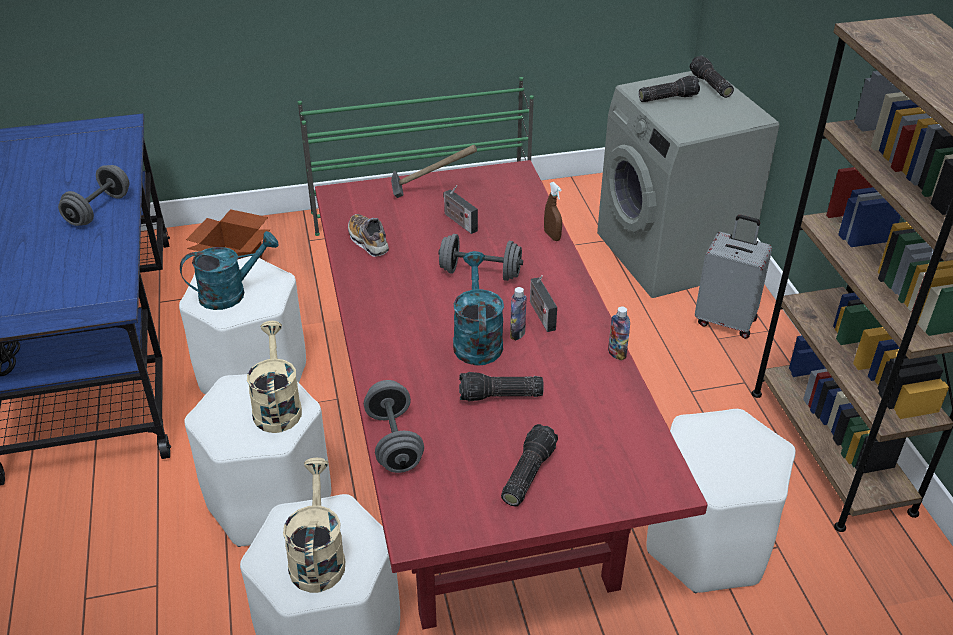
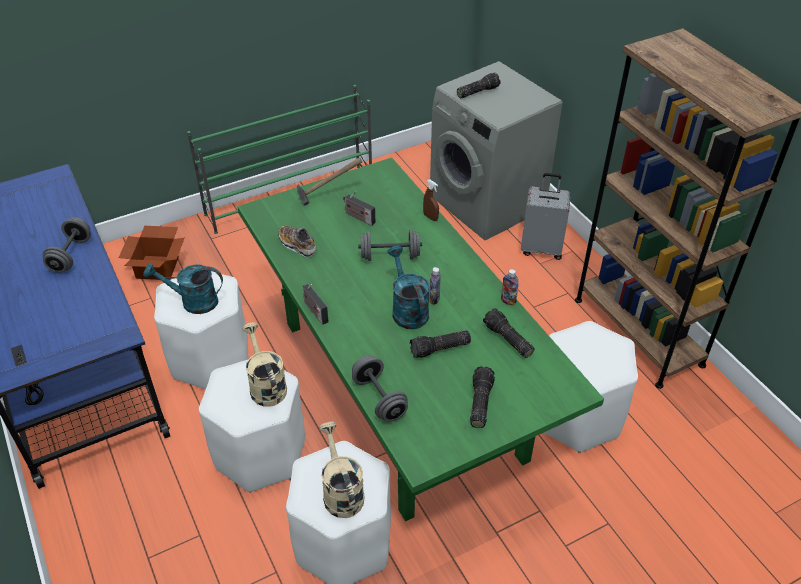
camera: 15 degrees left, 5 degrees up
(231, 293) = (193, 301): turquoise watering can -> turquoise watering can turned 135 degrees counterclockwise
(477, 460) = (401, 389): red dining table -> green dining table
(540, 314) = (445, 281): radio -> radio (314, 311)
(709, 85) = (503, 76): flashlight -> flashlight (507, 339)

